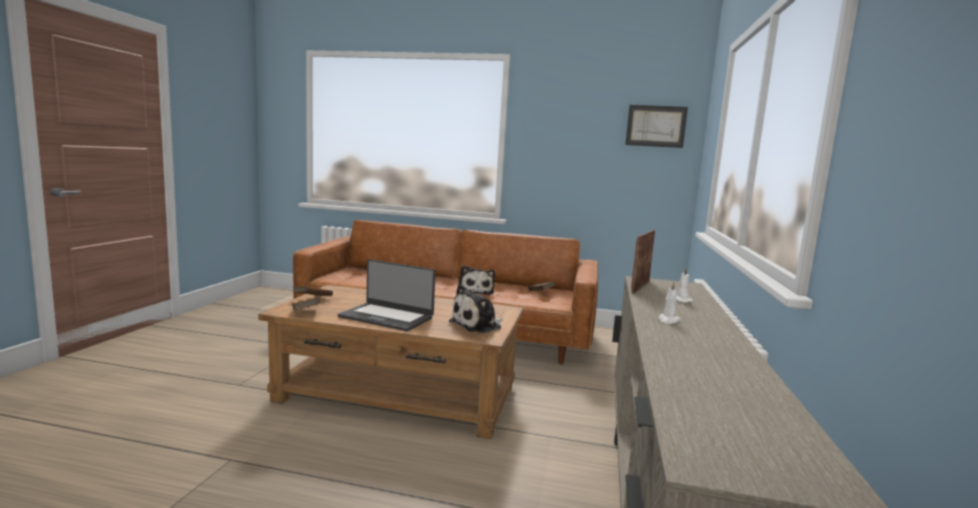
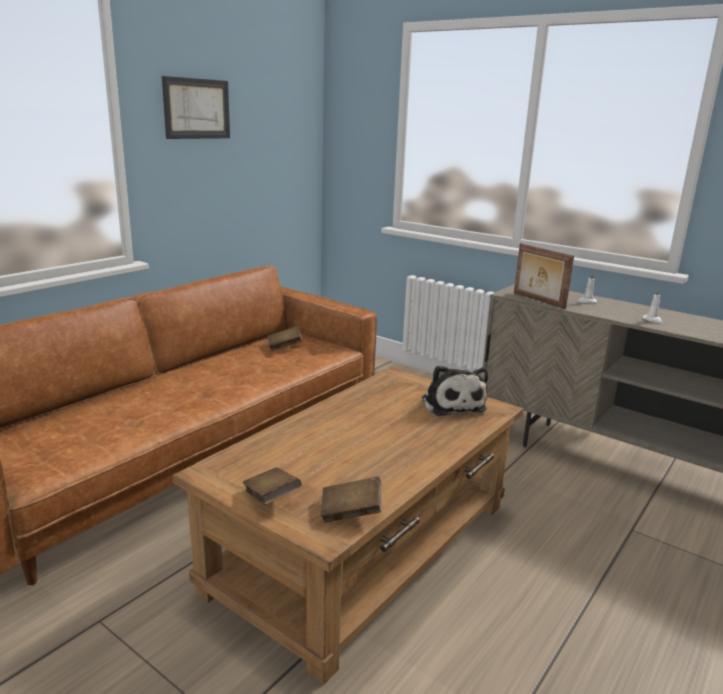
camera: 65 degrees left, 10 degrees up
(387, 317) = (399, 451): laptop -> none
(475, 291) = (248, 378): plush toy -> none
(655, 126) = (286, 104): picture -> picture (197, 109)

